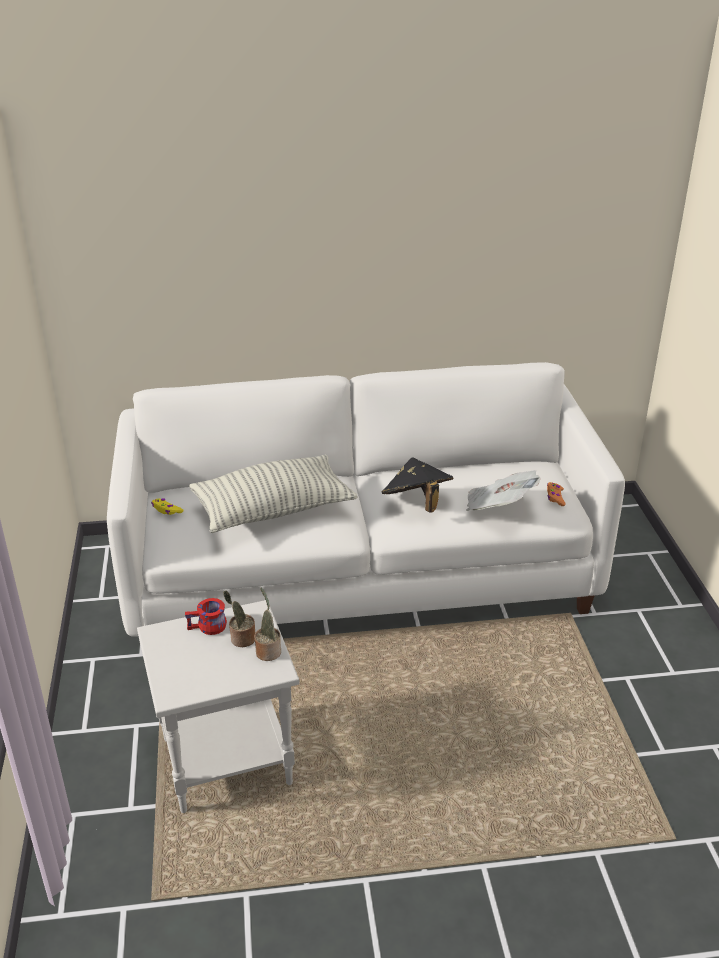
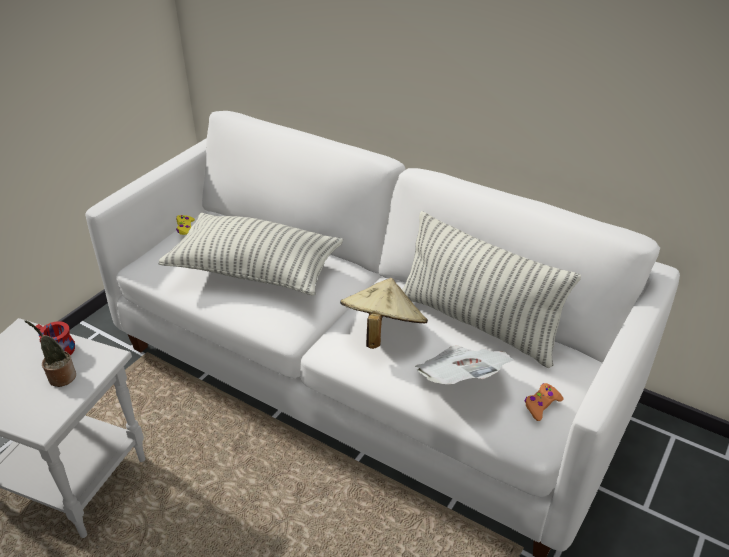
camera: 40 degrees right, 5 degrees up
(268, 651) = (61, 401): potted plant -> none
(416, 504) = (382, 332): black hat -> beige hat
(465, 472) = (477, 323): none -> pillow

